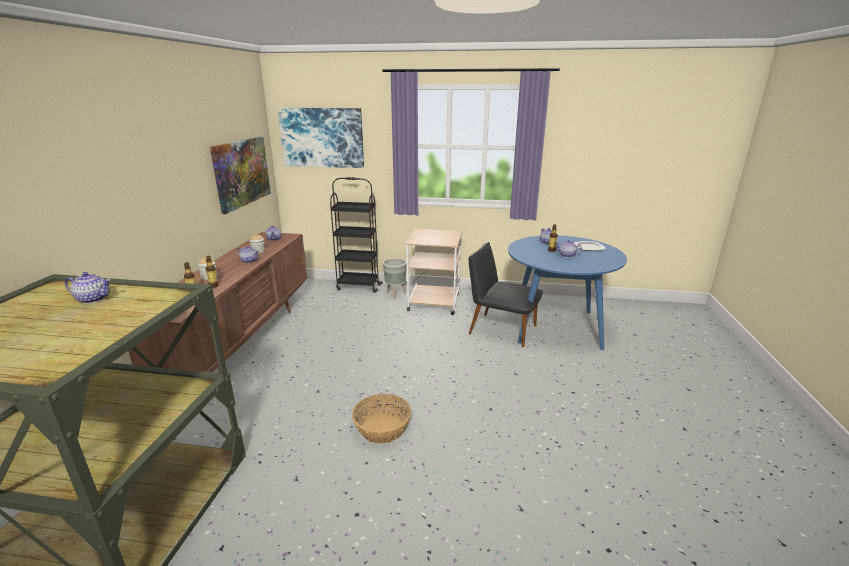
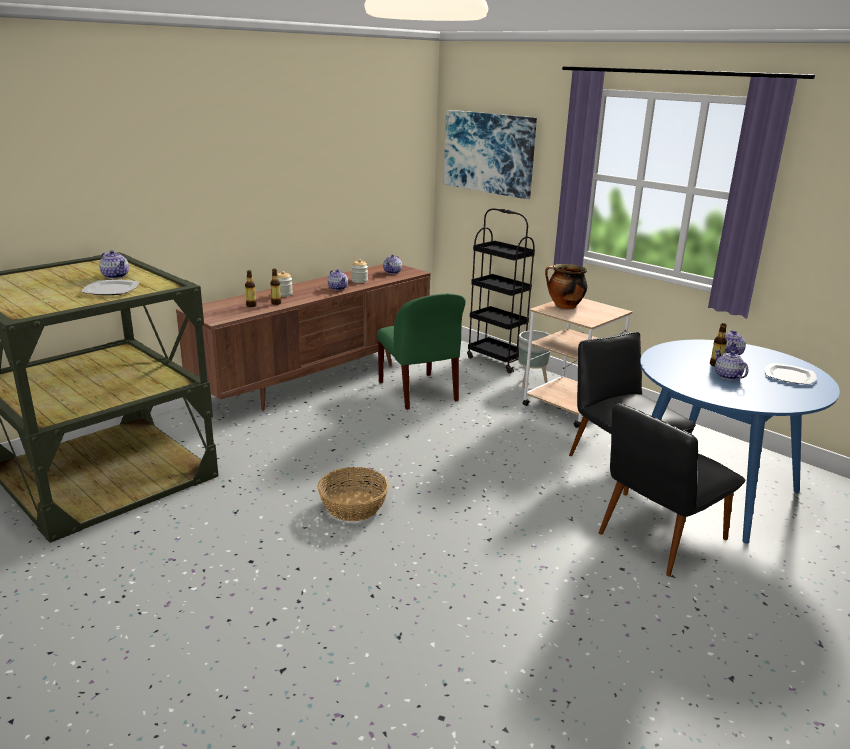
camera: 35 degrees right, 0 degrees up
(115, 314) = (110, 290): none -> plate
(242, 172) = (376, 185): picture -> none
(331, 325) = (418, 392): none -> green chair
(422, 237) = (564, 307): none -> cooking pot
(567, 363) = (662, 536): none -> black chair

